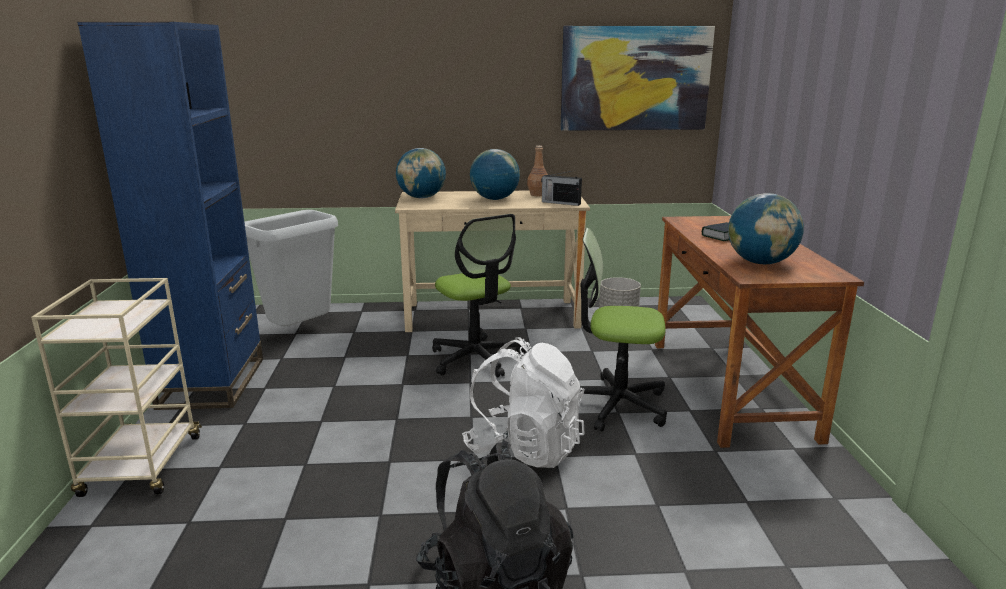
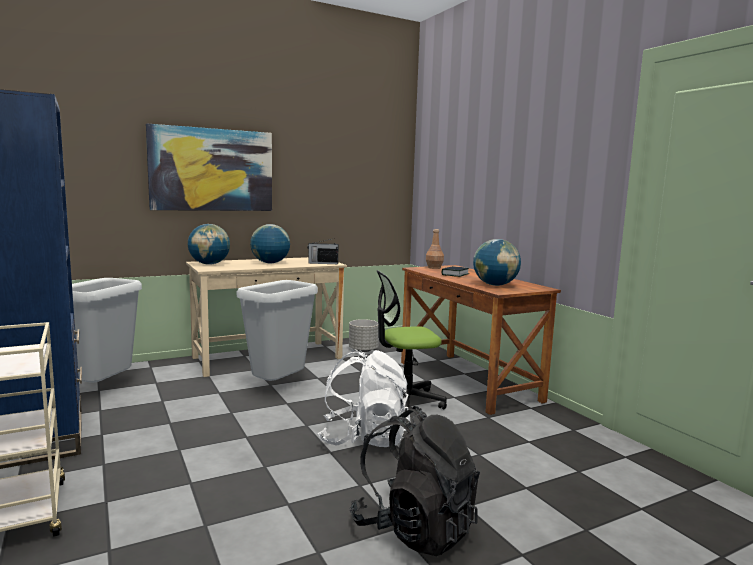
camera: 25 degrees left, 10 degrees down
(476, 358) = (278, 387): office chair -> grey trash can
(538, 194) = (299, 259): brown bottle -> brown bottle (434, 267)
(635, 79) = (358, 177): picture -> picture (212, 170)

